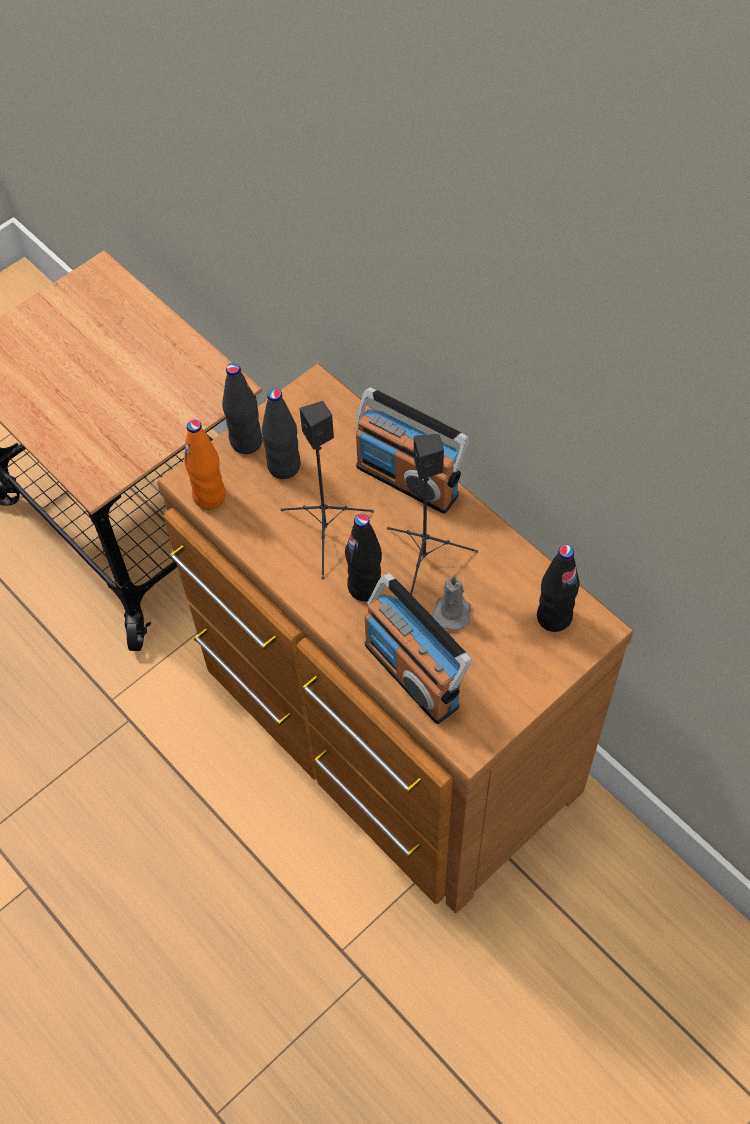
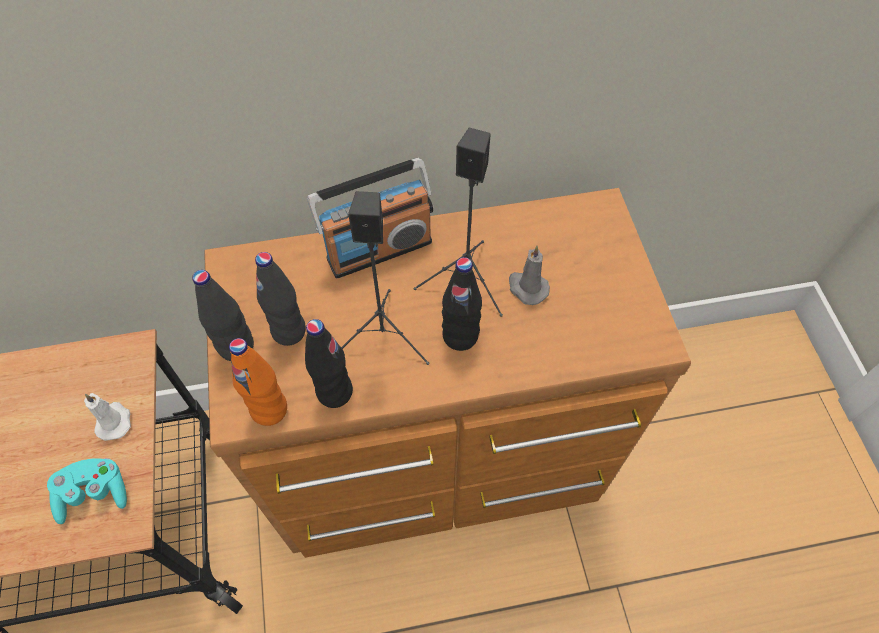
camera: 60 degrees left, 0 degrees up
(105, 448) = (94, 493): none -> turquoise game controller
(166, 419) = (114, 421): none -> white candle
(413, 674) = (569, 347): radio -> none
(554, 617) = (577, 226): black bottle -> black bottle (334, 392)

